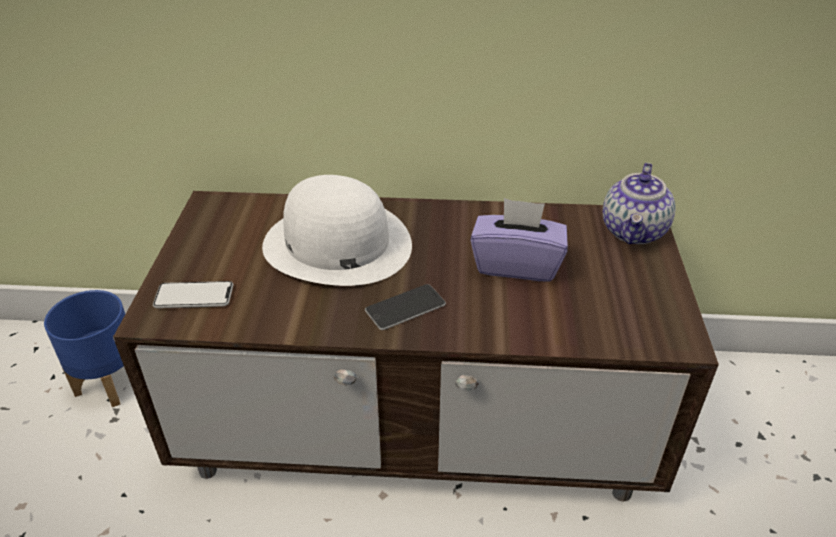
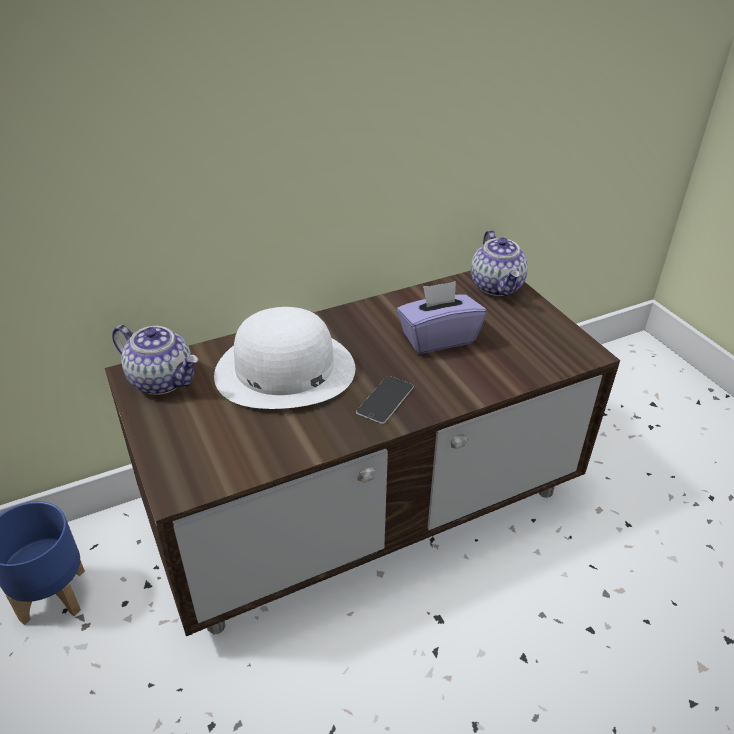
camera: 30 degrees left, 0 degrees up
(194, 296) = (199, 458): phone -> none
(227, 217) = (163, 380): none -> teapot

